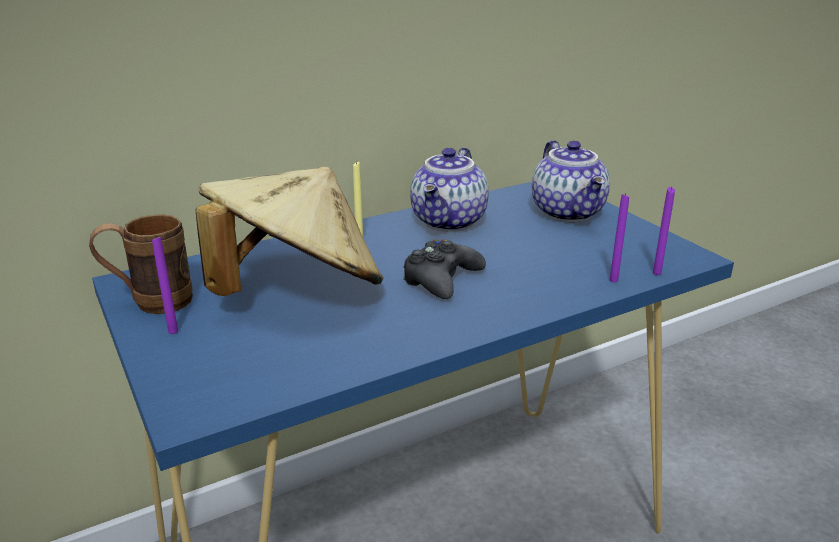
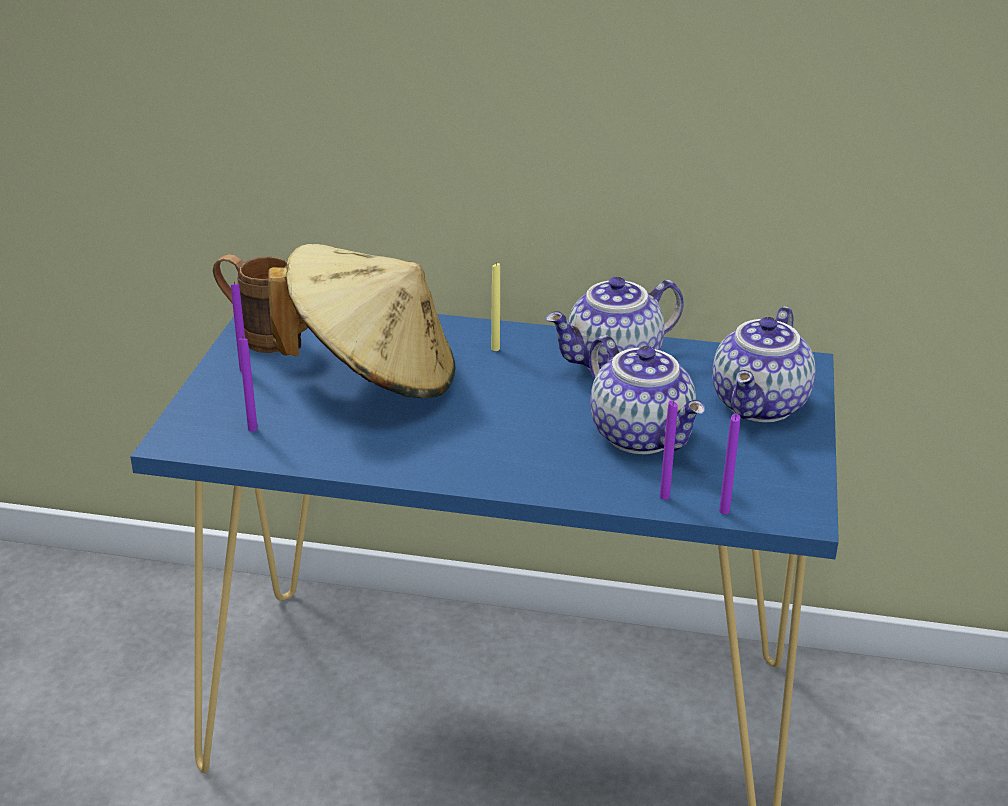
camera: 40 degrees right, 5 degrees up
(252, 371) = (252, 428): none -> purple candle
(441, 279) = (505, 420): black game controller -> none
(539, 253) = (643, 435): none -> teapot

